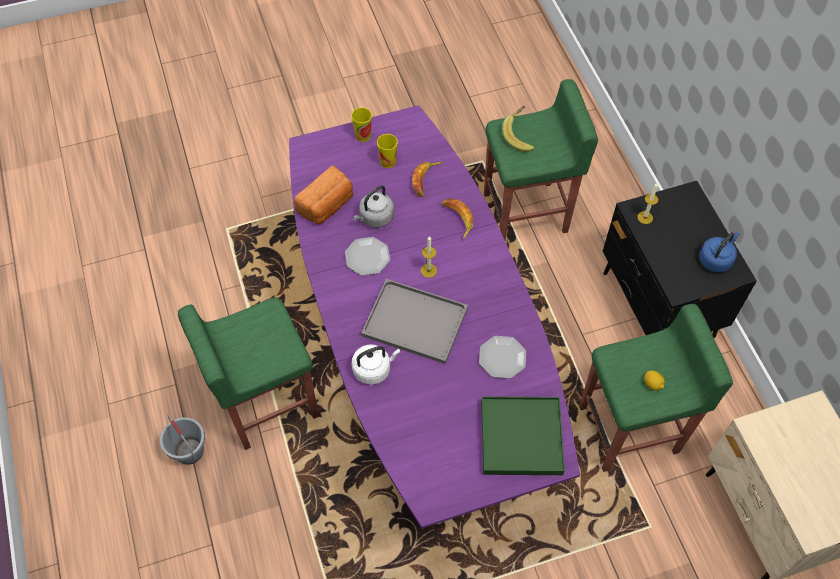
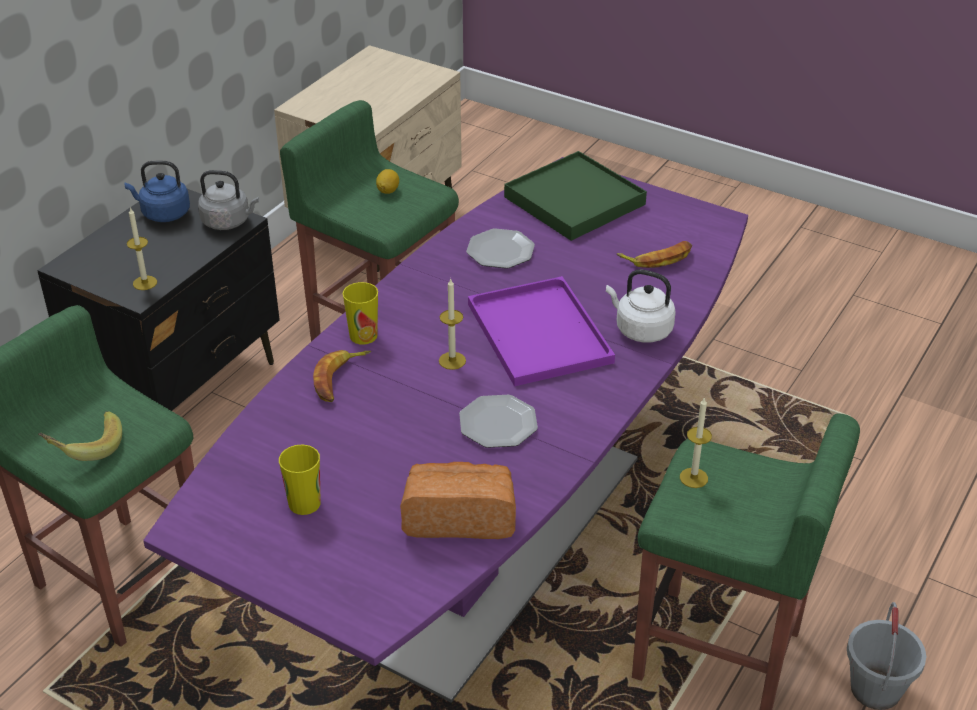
camera: 130 degrees left, 20 degrees down
(282, 339) = (693, 478): none -> candle
(363, 135) = (276, 565): cup -> cup (363, 335)
(375, 218) = (425, 455): grey kettle -> grey kettle (228, 222)
(412, 322) = (541, 334): grey tray -> purple tray
(426, 180) = (300, 444): banana -> banana (657, 258)

